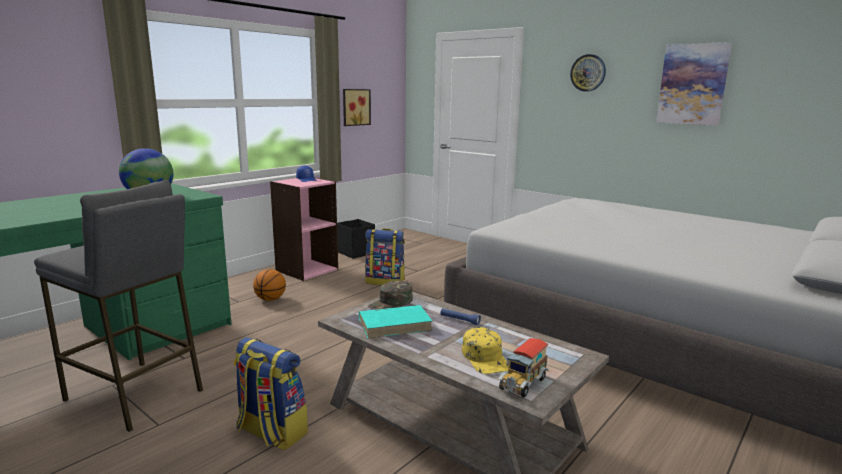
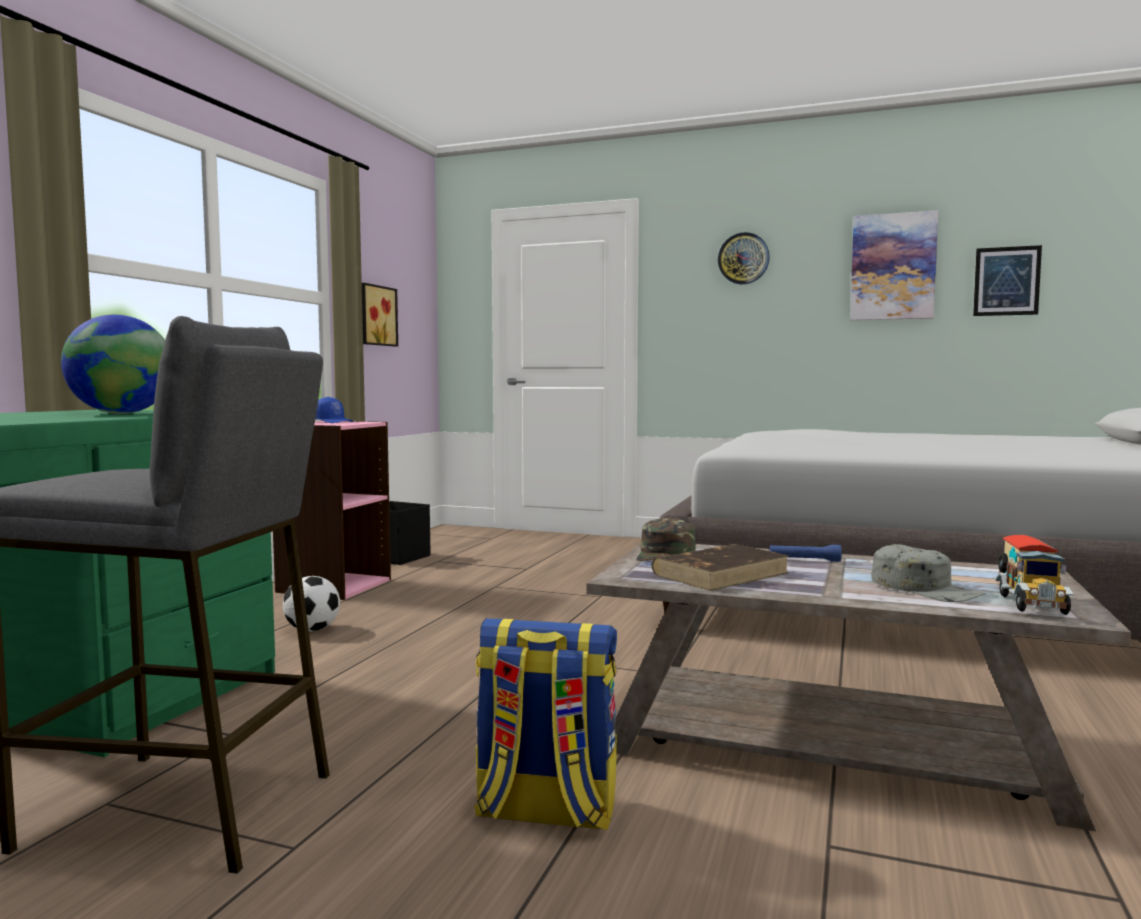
camera: 20 degrees left, 10 degrees down
(270, 299) = (312, 630): basketball -> football
(385, 281) = (491, 586): backpack -> none
(395, 324) = (721, 573): turquoise book -> brown book
(486, 358) = (926, 589): yellow cap -> grey cap
(780, 100) = (1006, 281): none -> picture

